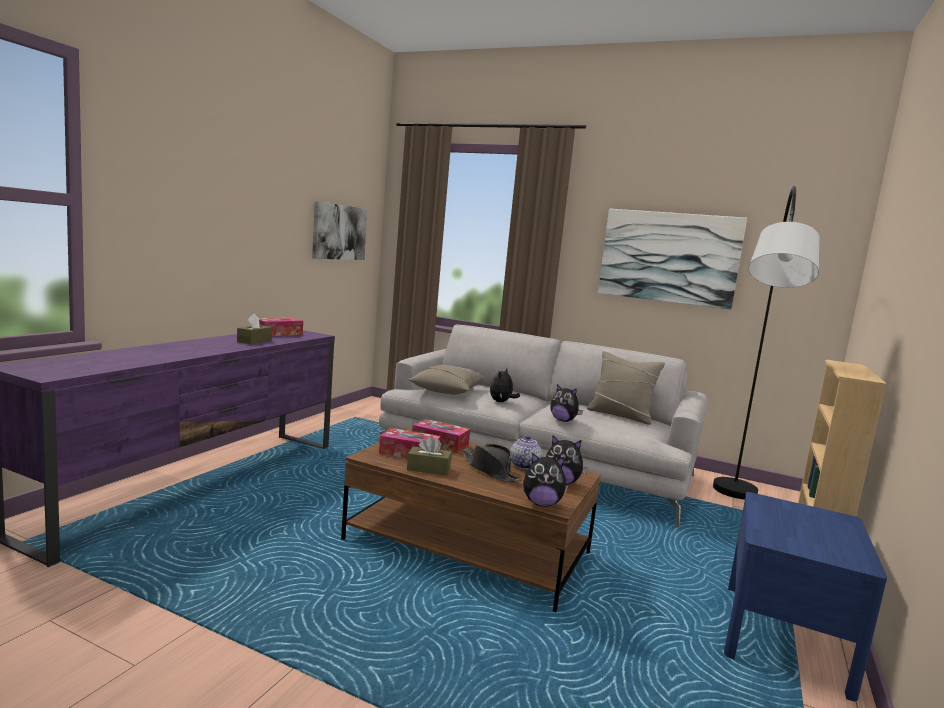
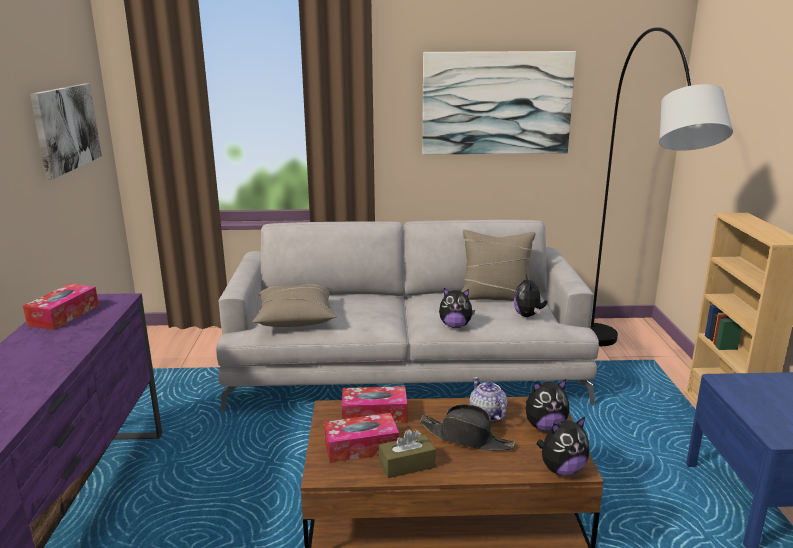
camera: 25 degrees left, 10 degrees up
(254, 341) = (54, 347): brown tissue box -> none
(501, 402) = (370, 318): plush toy -> plush toy (528, 315)

